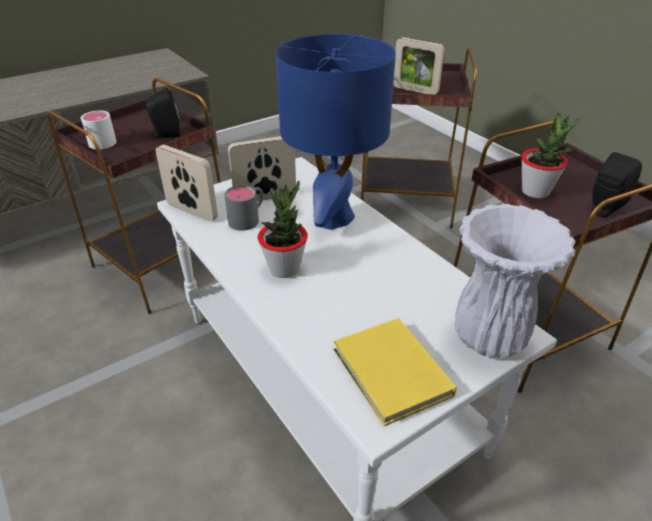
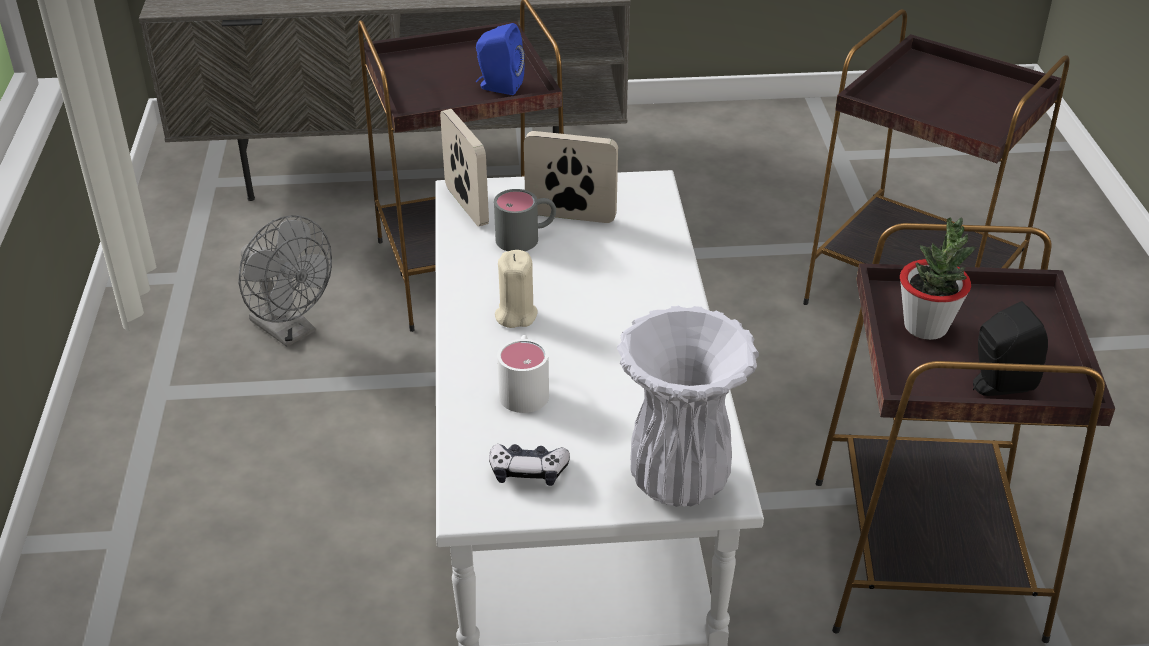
camera: 30 degrees right, 0 degrees up
(63, 343) = (290, 331): none -> grey fan
(101, 140) = (415, 73): white mug -> white mug (524, 388)
(165, 135) = (498, 87): black speaker -> blue speaker
(284, 268) = (515, 315): potted plant -> beige candle
(333, 217) = (633, 272): blue table lamp -> none
(391, 375) = (528, 471): yellow book -> game controller
(415, 90) = (932, 108): picture frame -> none

